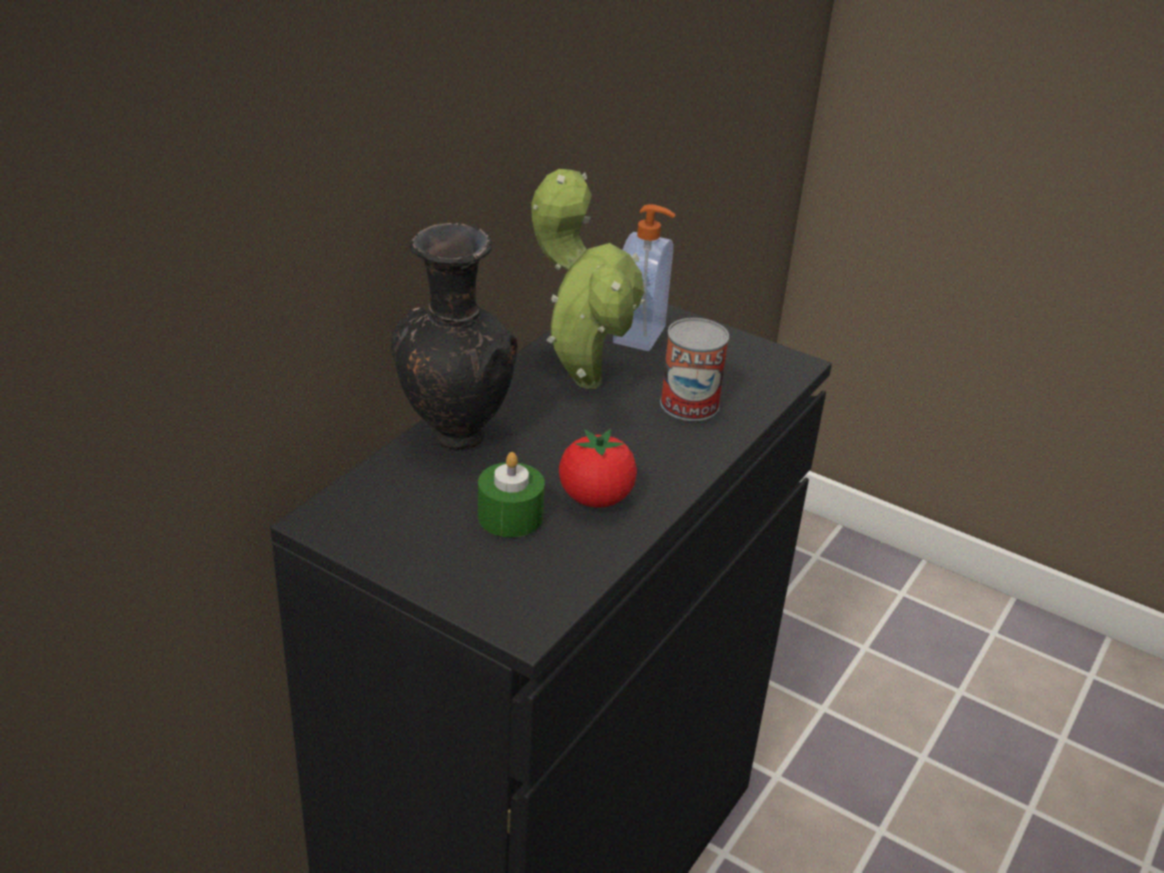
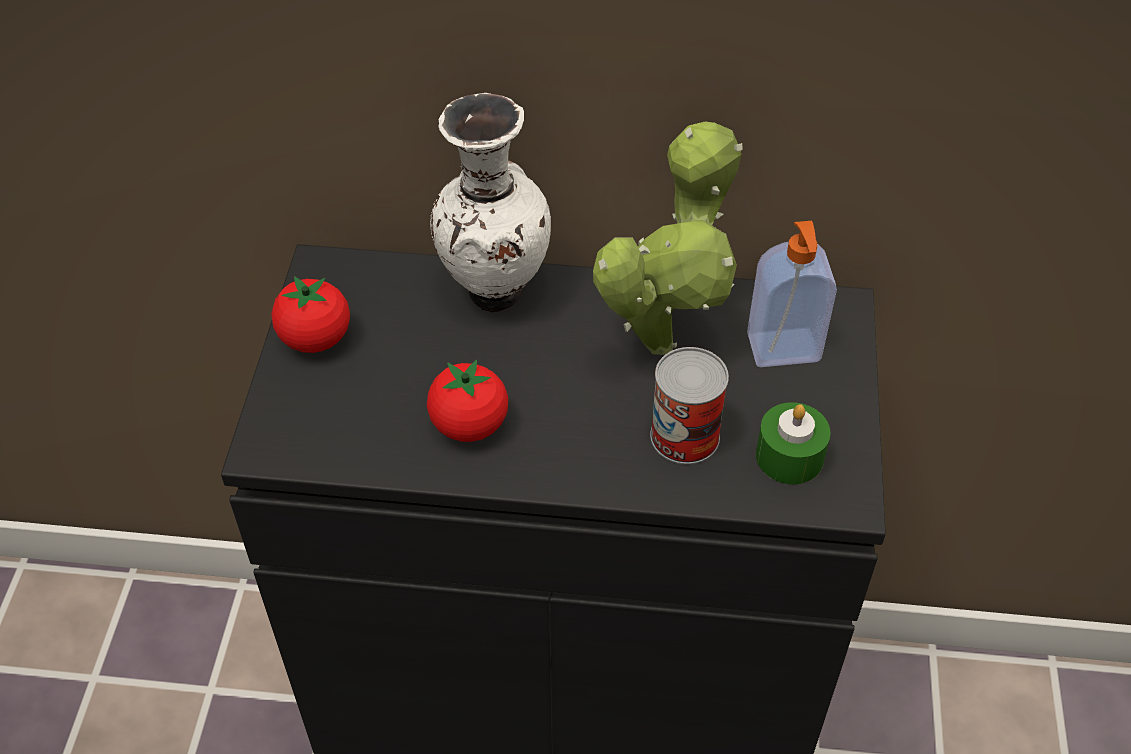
camera: 65 degrees right, 15 degrees up
(413, 551) = (315, 338): none -> tomato
(453, 437) = (492, 291): black vase -> white vase
(510, 516) = (403, 377): green candle -> green candle (789, 456)

